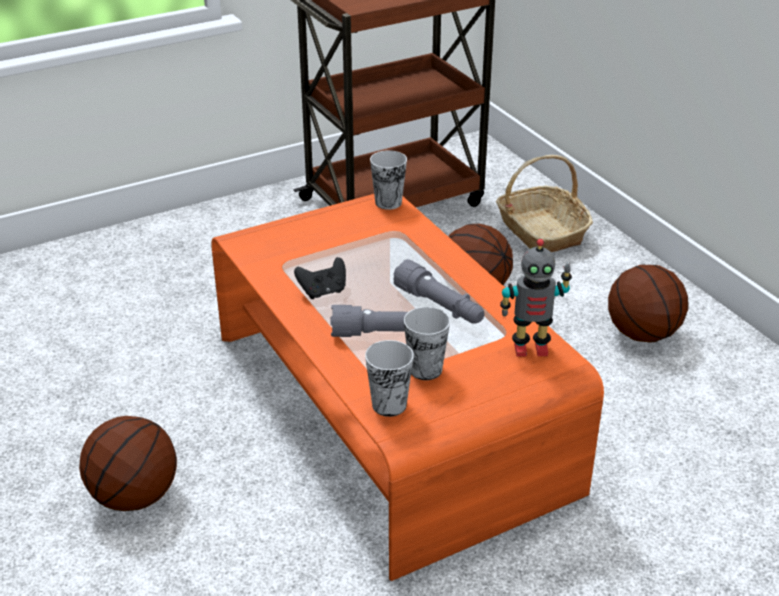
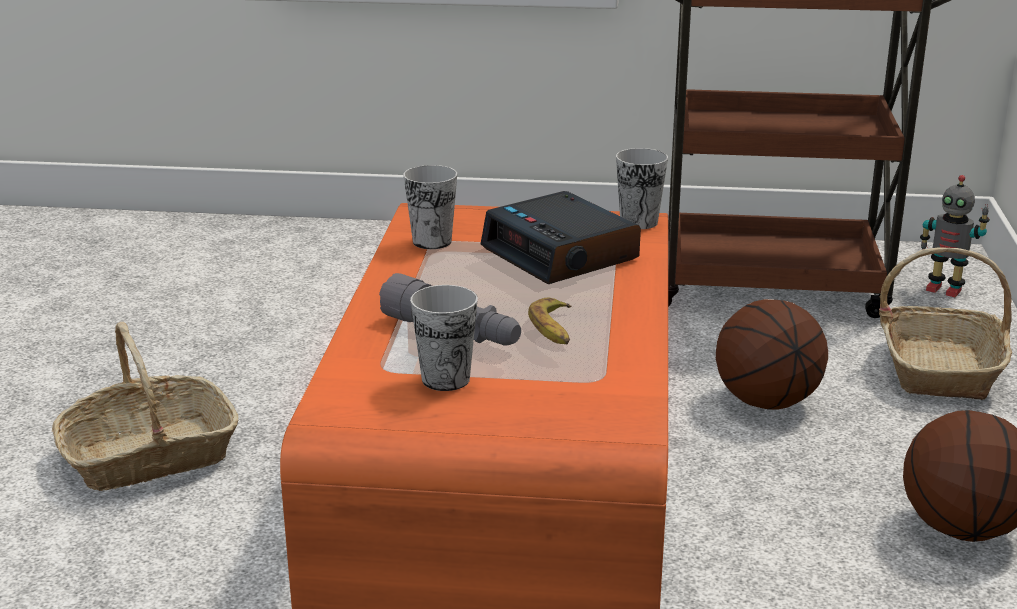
camera: 35 degrees right, 10 degrees down
(134, 497) = (149, 456): basketball -> basket
(323, 292) = (440, 276): black game controller -> none
(374, 245) = (562, 254): none -> alarm clock
(389, 405) = (354, 396): cup -> cup (432, 241)
(440, 306) = (554, 329): grey flashlight -> banana
(530, 348) = (607, 403): toy robot -> toy robot (944, 289)

